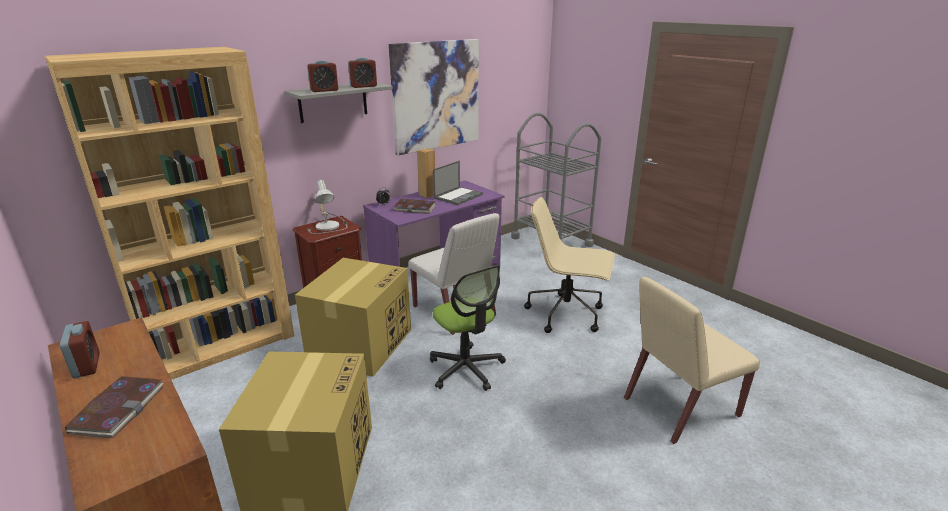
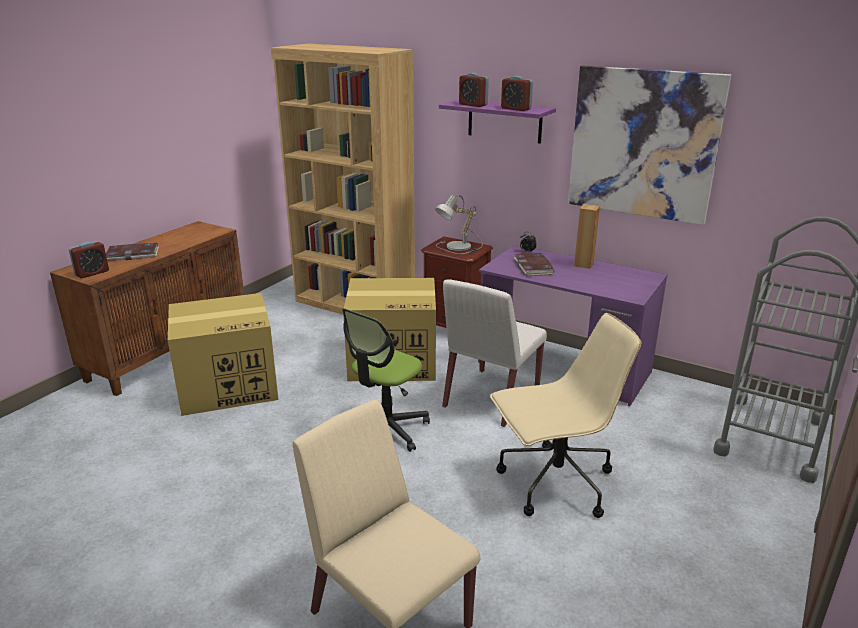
camera: 70 degrees right, 0 degrees up
(87, 366) = (176, 235): alarm clock -> alarm clock (92, 273)
(333, 102) = (504, 121): grey shelf -> purple shelf
(458, 196) = (602, 280): laptop -> none
(567, 314) = (554, 484): beige office chair -> beige office chair turned 75 degrees clockwise

